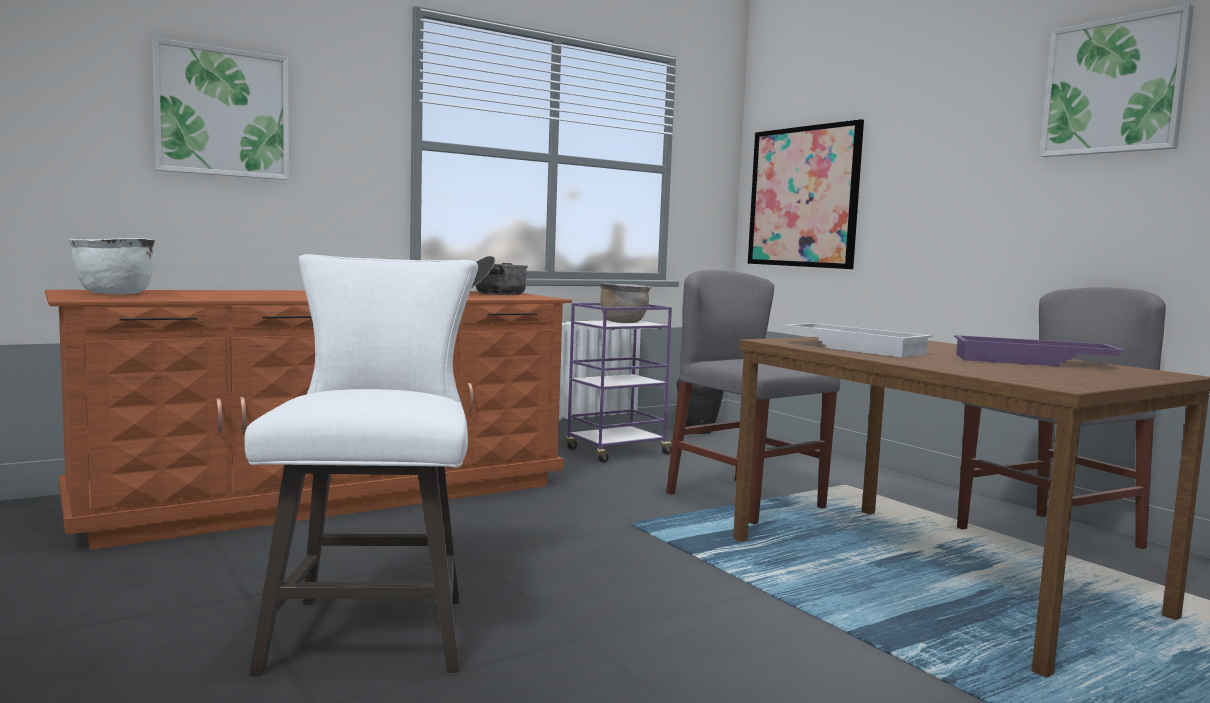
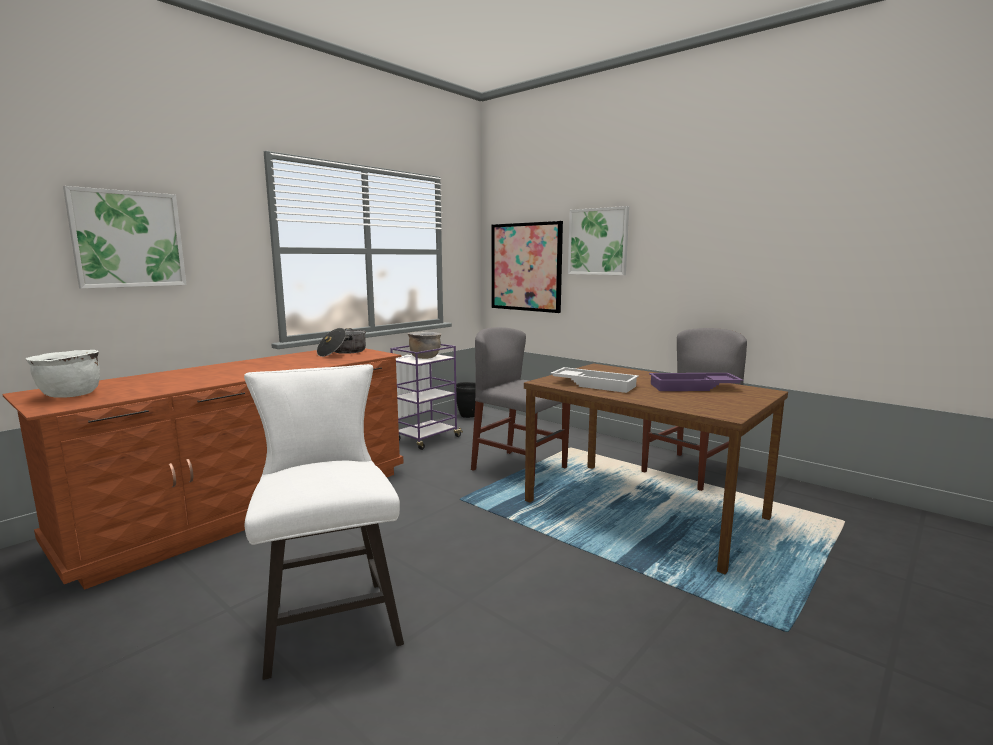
camera: 15 degrees left, 5 degrees up
(1113, 86) = (712, 211): picture -> picture (598, 241)

